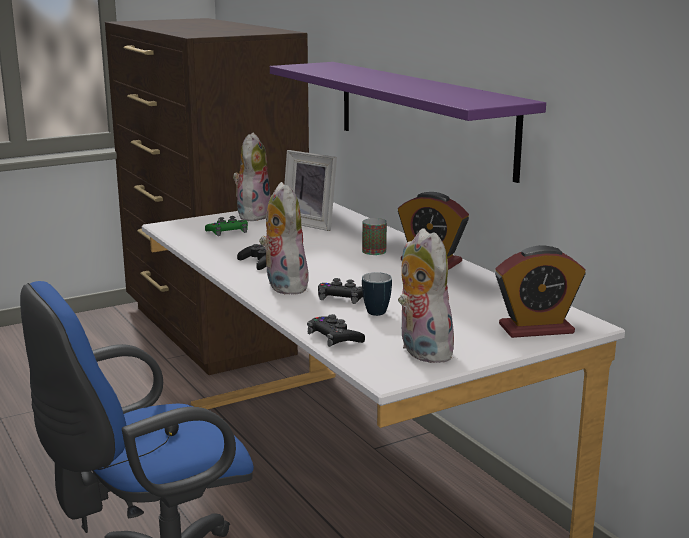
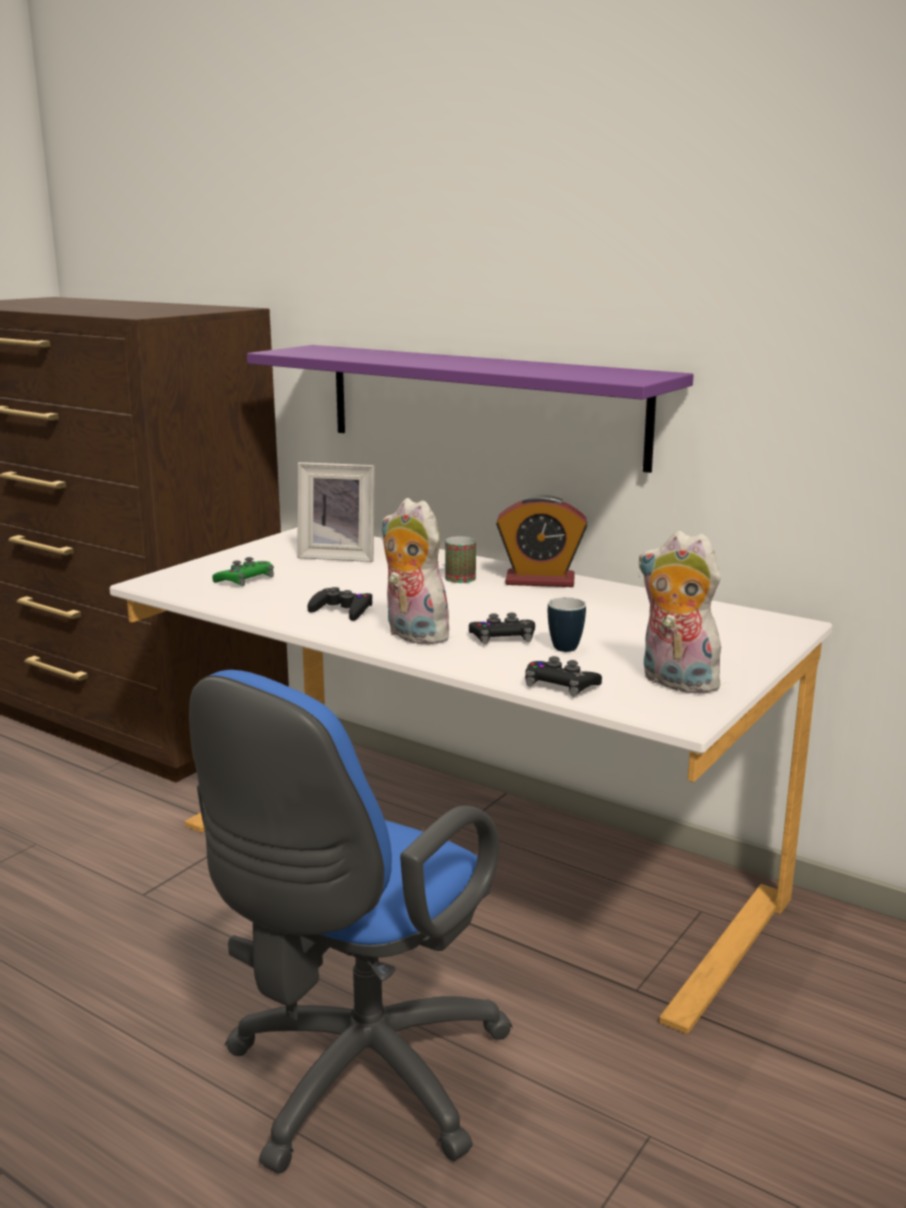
camera: 25 degrees left, 0 degrees up
(252, 215) = (248, 555): plush toy -> none
(536, 329) = (752, 637): alarm clock -> none

